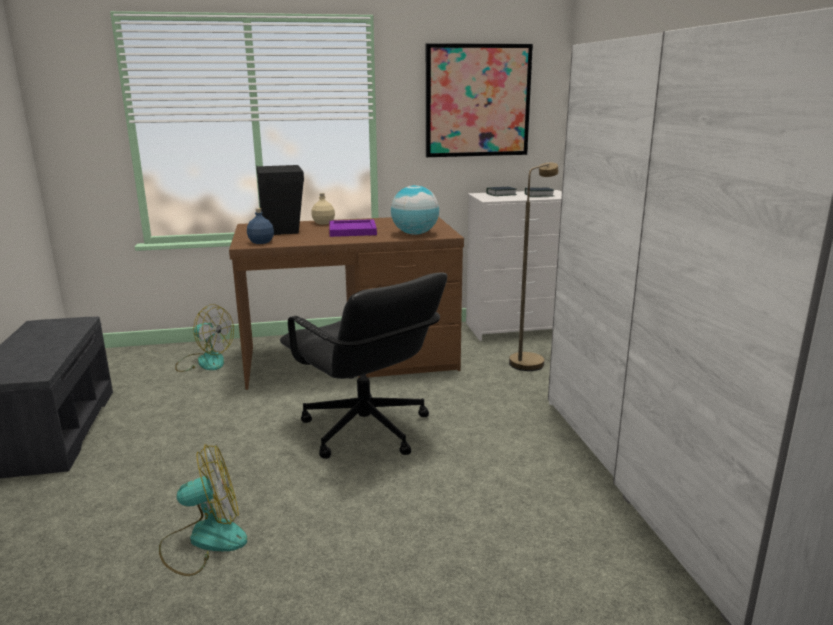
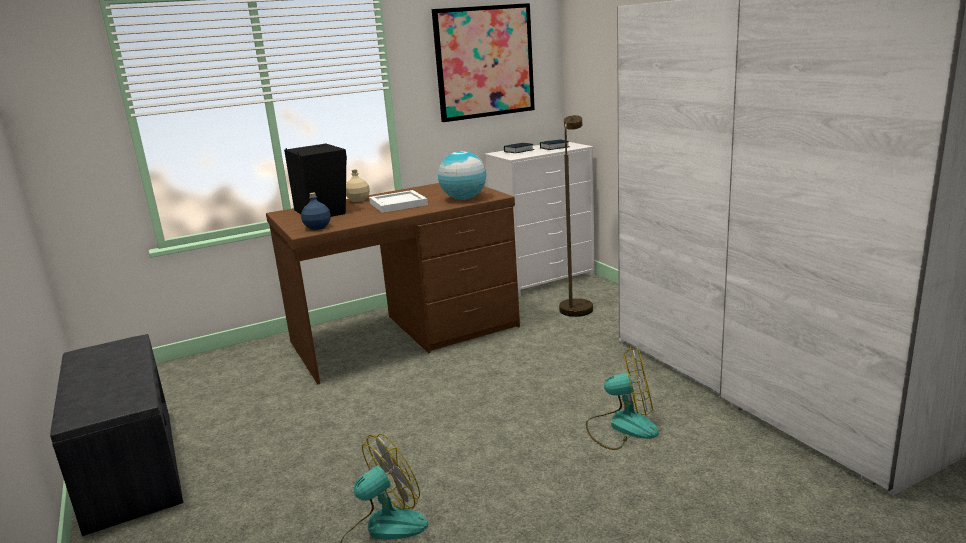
camera: 15 degrees left, 0 degrees up
(204, 361) = (250, 365): fan -> fan (622, 427)
(353, 231) = (399, 204): purple tray -> white tray
(365, 430) = (468, 398): black office chair -> none

